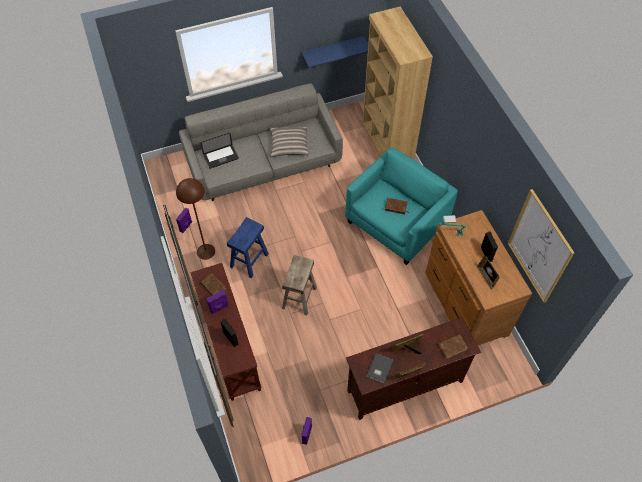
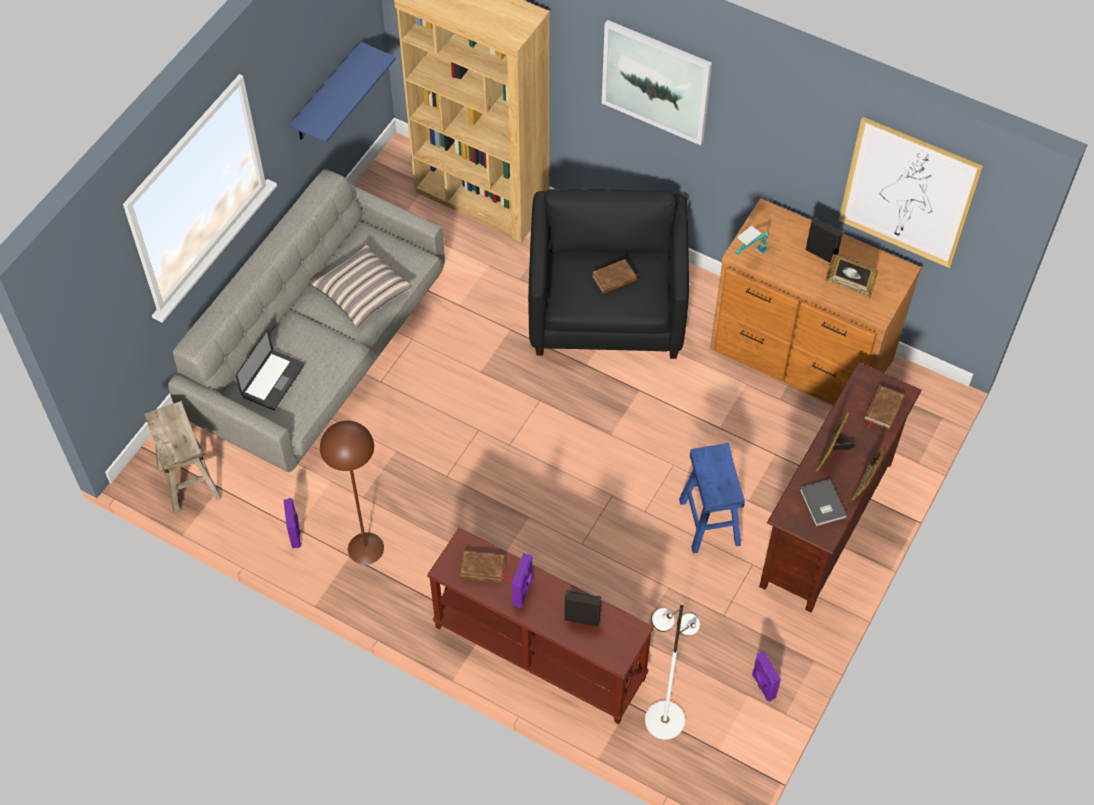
camera: 40 degrees left, 0 degrees up
(249, 260) = (447, 513): blue stool -> blue stool (710, 522)
(251, 414) = (664, 720): none -> white floor lamp
(299, 298) = (573, 512): beige stool -> beige stool (189, 482)
(396, 223) = (607, 308): turquoise armchair -> black armchair
(461, 119) = (656, 81): none -> picture

